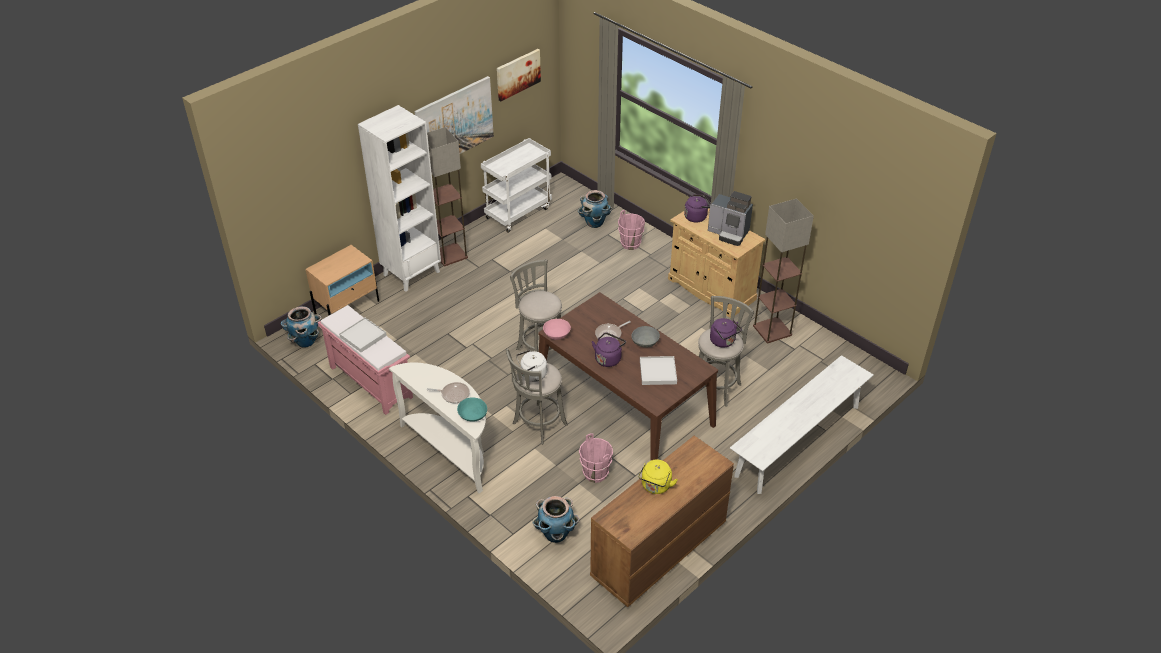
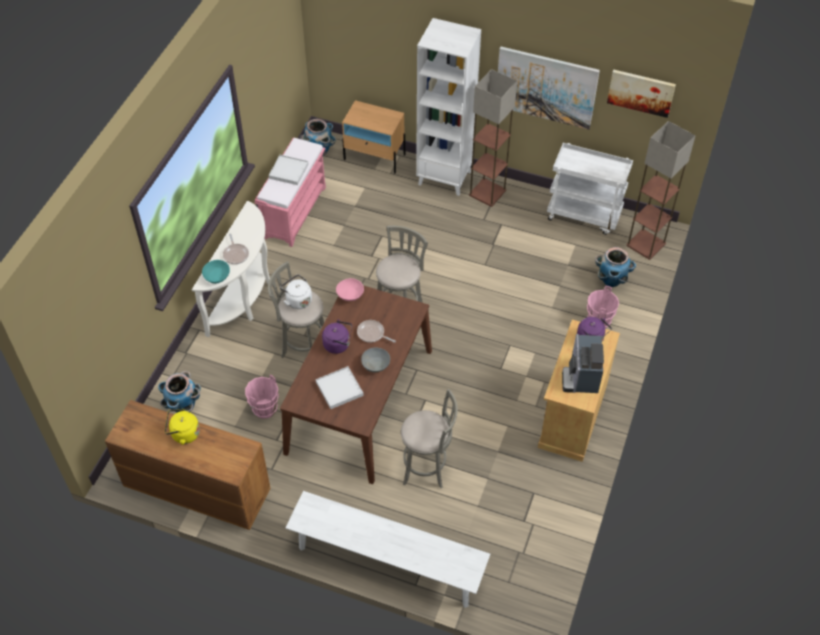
camera: 65 degrees right, 10 degrees up
(723, 342) = (423, 432): purple kettle -> none
(772, 330) = (542, 491): floor lamp -> floor lamp (646, 244)

